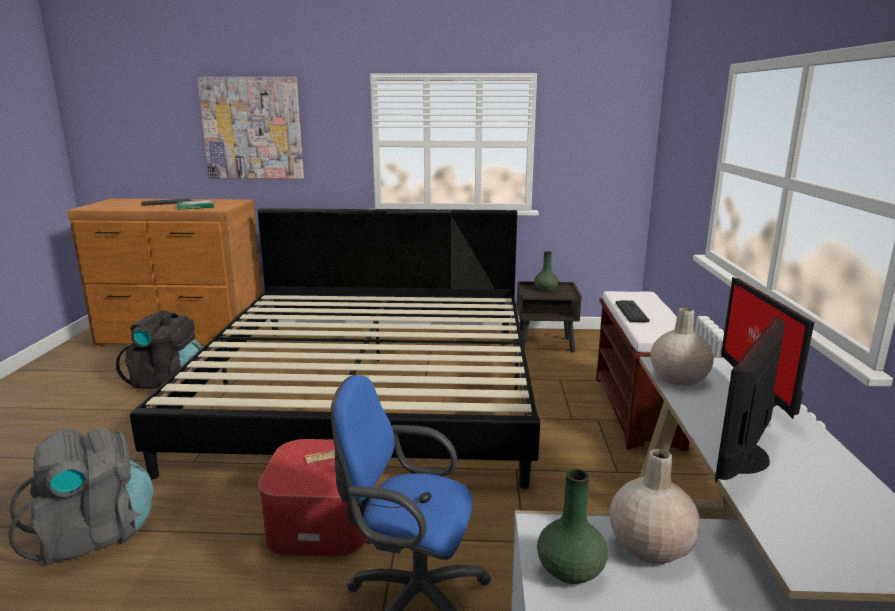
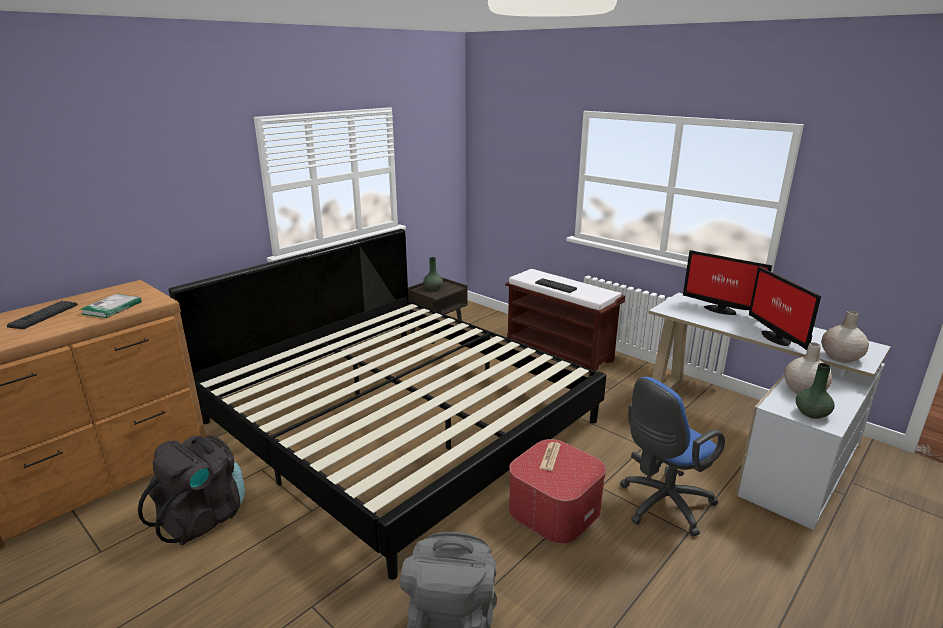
camera: 50 degrees left, 5 degrees up
(252, 128) = (125, 194): picture -> none
(678, 378) = (686, 314): beige vase -> beige vase (840, 357)

